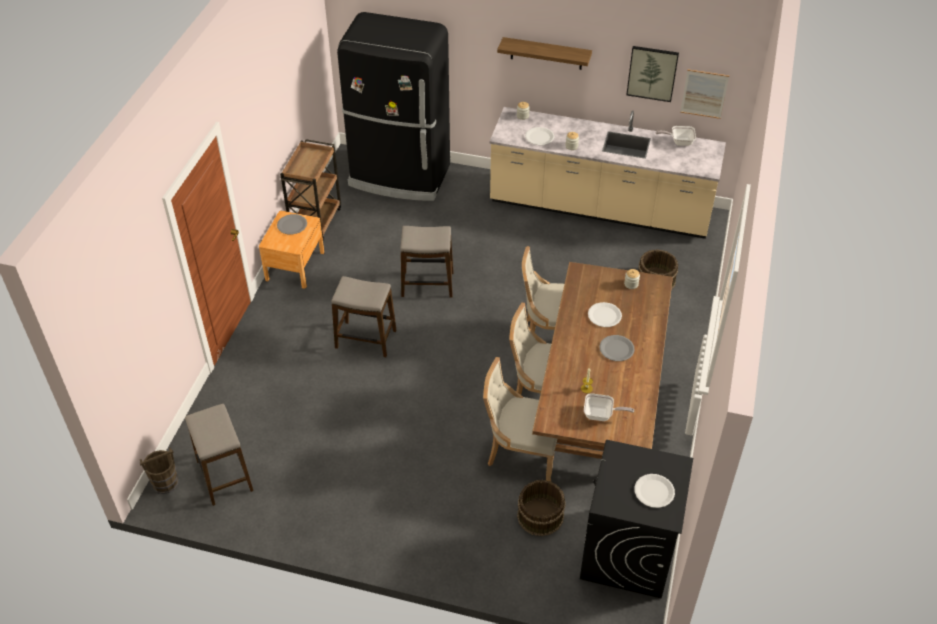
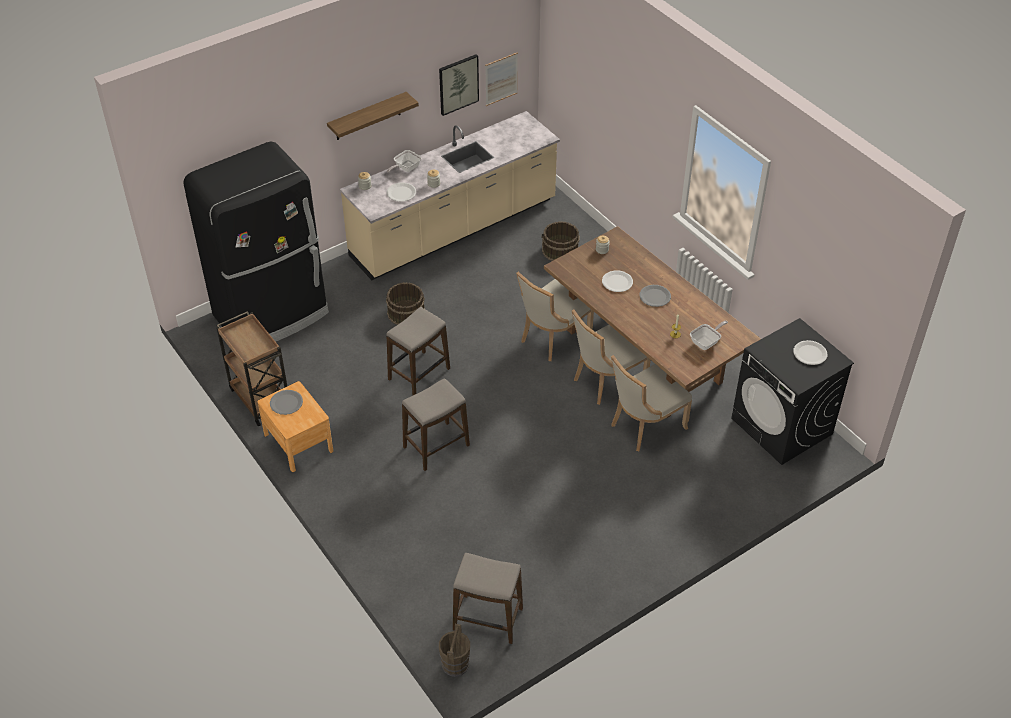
camera: 50 degrees left, 0 degrees up
(540, 515) = (709, 451): brown bucket -> brown bucket (405, 312)
(679, 142) = (497, 131): frying pan -> frying pan (405, 168)

